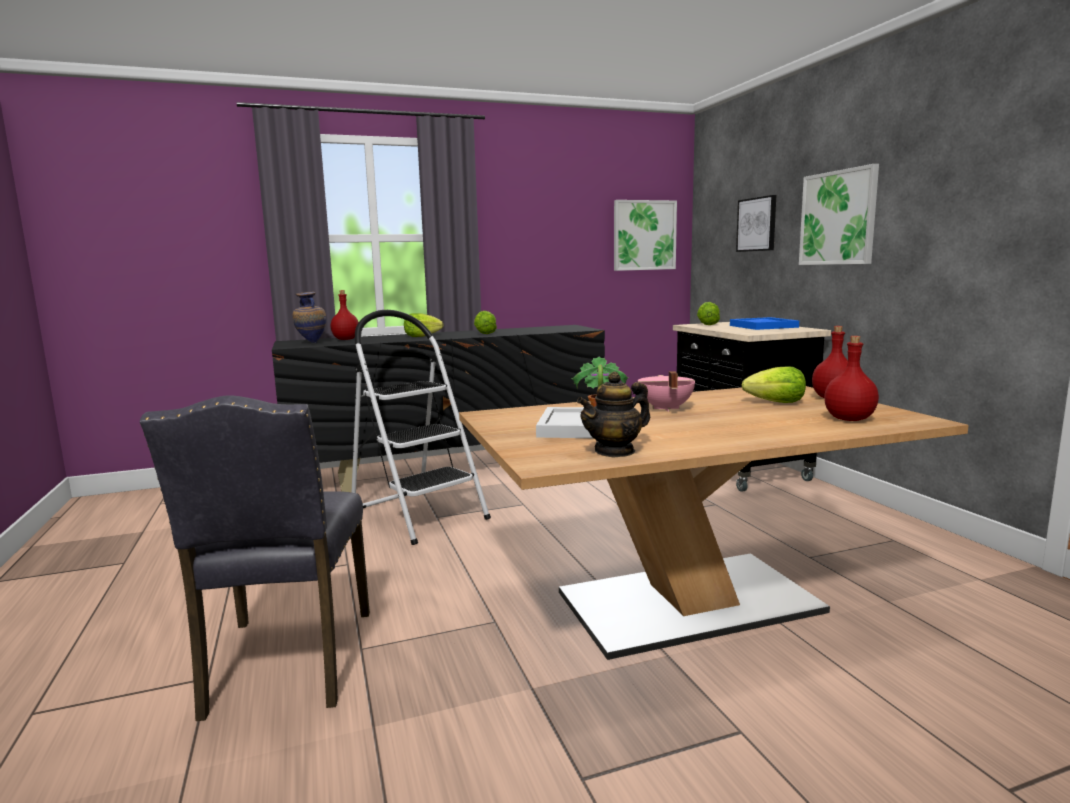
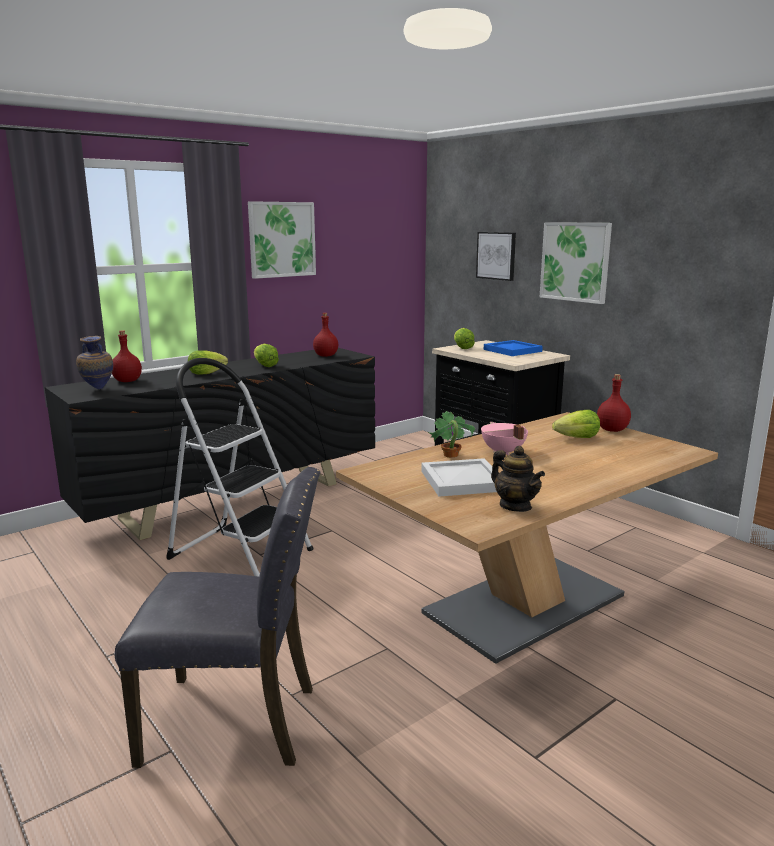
camera: 20 degrees left, 5 degrees up
(287, 663) = (235, 722): grey chair -> grey chair turned 60 degrees counterclockwise
(615, 451) = (515, 506): teapot -> teapot turned 75 degrees counterclockwise
(644, 235) = (387, 256): picture -> picture (282, 239)
(848, 419) = (641, 453): red bottle -> red bottle (325, 355)

